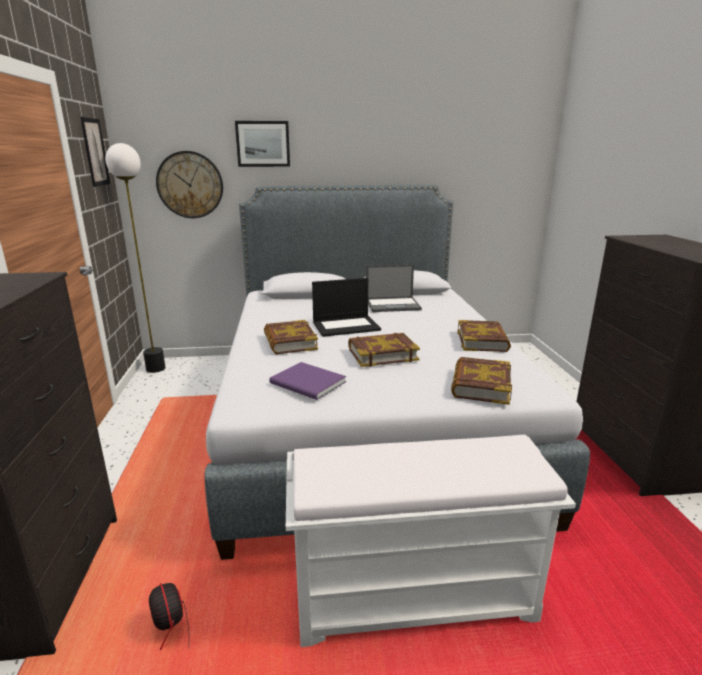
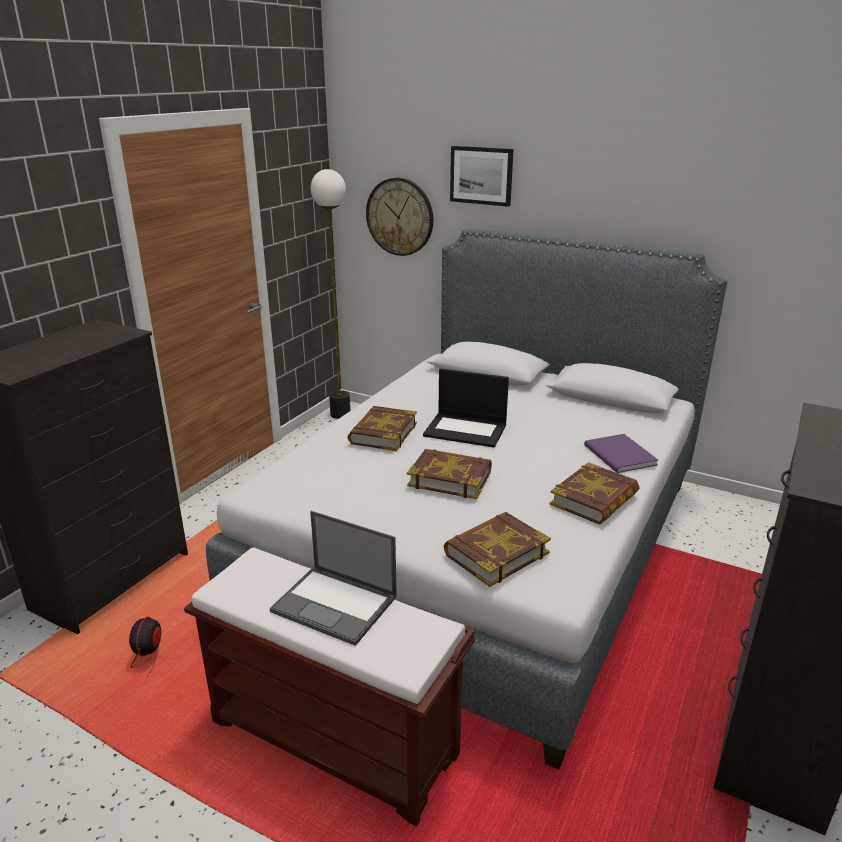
camera: 35 degrees right, 5 degrees up
(95, 152) = (300, 179): picture -> none
(308, 383) = (333, 487): purple book -> purple book (619, 456)
(393, 305) = (564, 415): laptop -> laptop (336, 604)
(415, 596) = (336, 738): white bench -> brown bench

